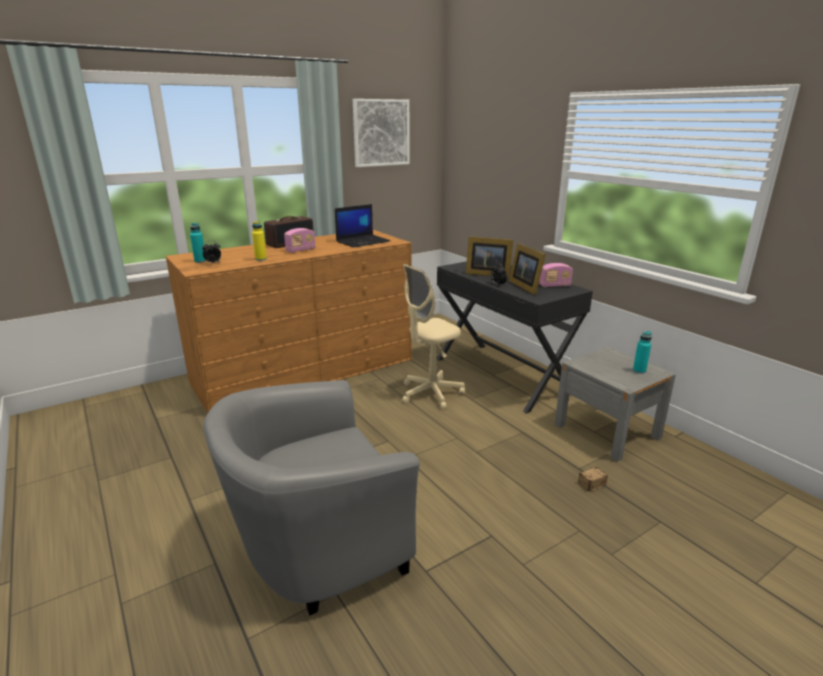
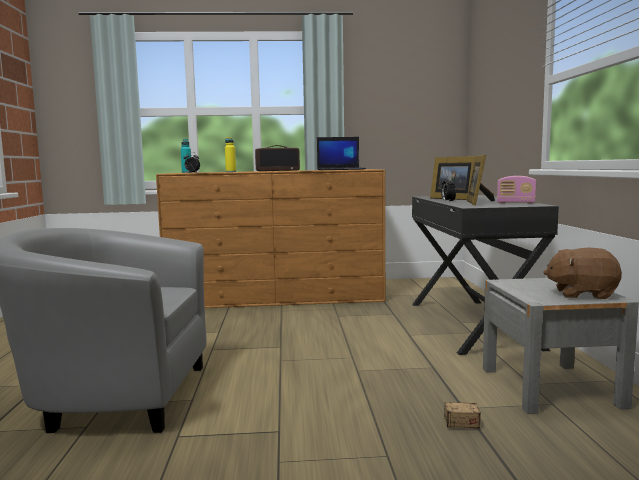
camera: 30 degrees right, 15 degrees down
(300, 250) = (274, 171): radio -> none
(381, 133) = (391, 79): picture -> none
(431, 394) = (370, 325): beige office chair -> none
(639, 371) = (582, 294): turquoise bottle -> brown plush toy

